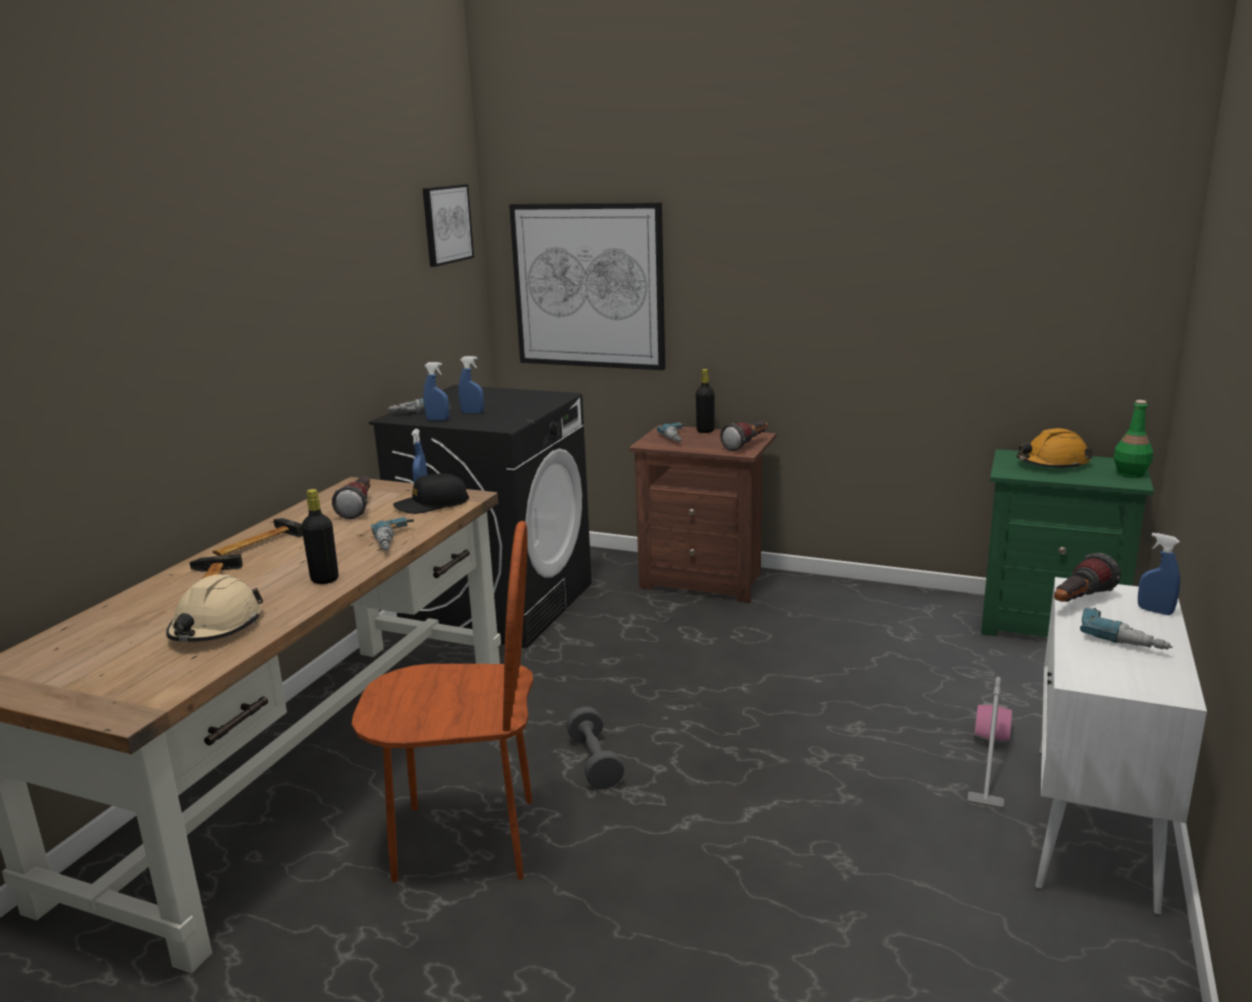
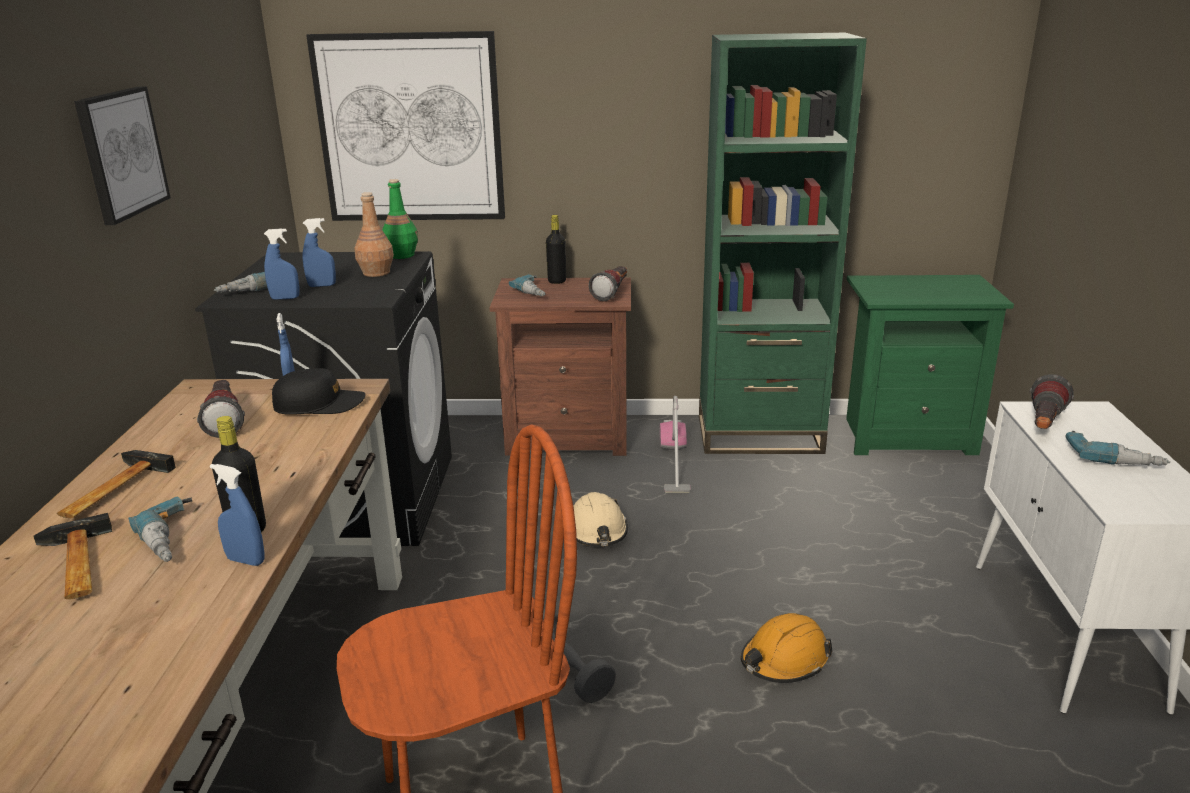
camera: 20 degrees left, 5 degrees up
(216, 627) = (133, 632): beige hard hat -> beige hard hat (597, 531)
(397, 541) = (309, 460): power drill -> power drill (176, 538)
(432, 505) = (319, 404): black cap -> black cap turned 150 degrees counterclockwise
(446, 224) = (239, 58): picture -> picture (121, 153)
(522, 406) = (376, 273): none -> brown bottle
(892, 603) = (759, 435): none -> green bookcase
(989, 761) = (941, 586): vacuum cleaner -> vacuum cleaner (674, 462)
(1052, 464) = (909, 286): orange hard hat -> orange hard hat (784, 660)
(1130, 473) = (980, 289): green bottle -> green bottle (402, 255)
(1155, 611) = (1112, 425): blue spray bottle -> blue spray bottle (246, 560)

